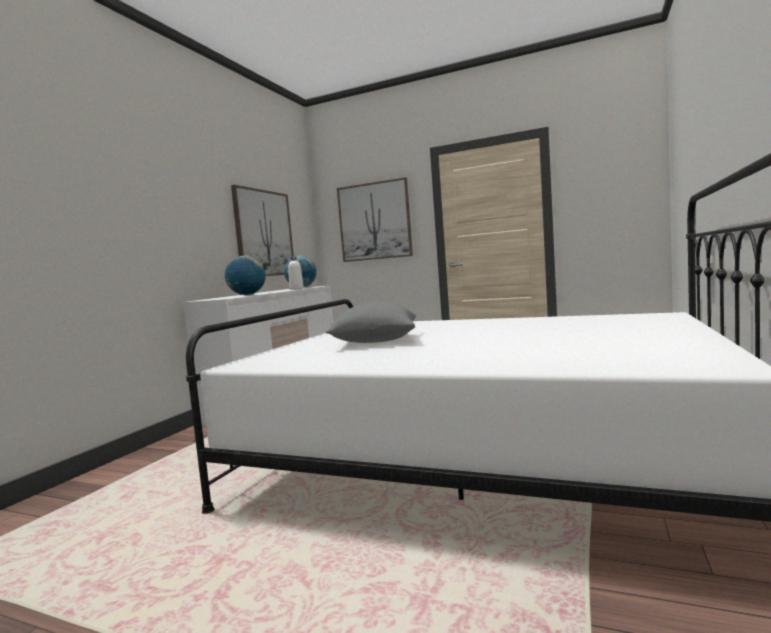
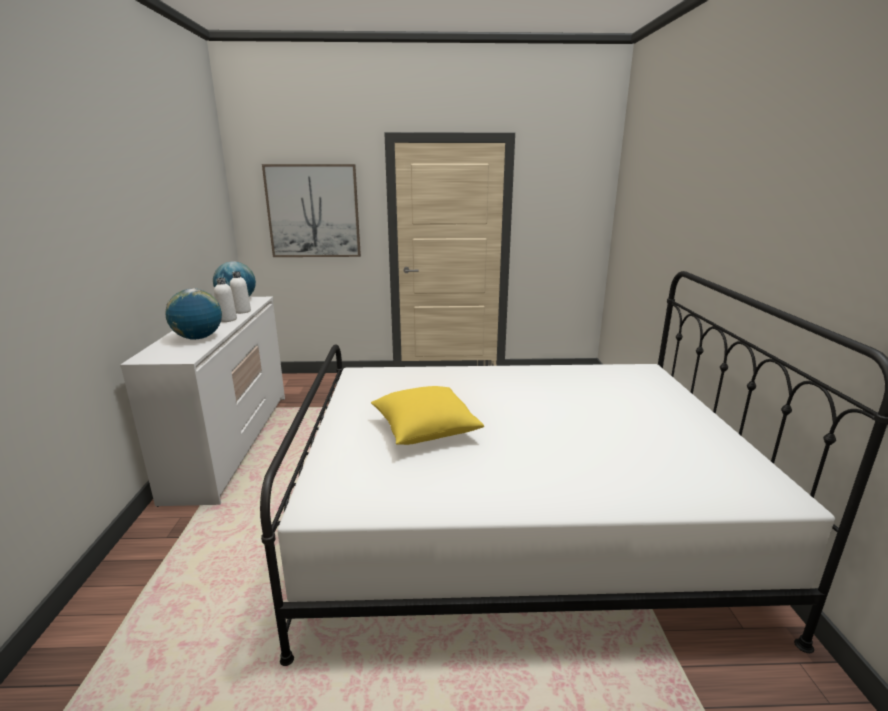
camera: 25 degrees left, 15 degrees up
(264, 233) = (185, 236): picture -> none
(280, 291) = (227, 319): none -> white bottle
(375, 341) = (425, 430): grey pillow -> yellow pillow

